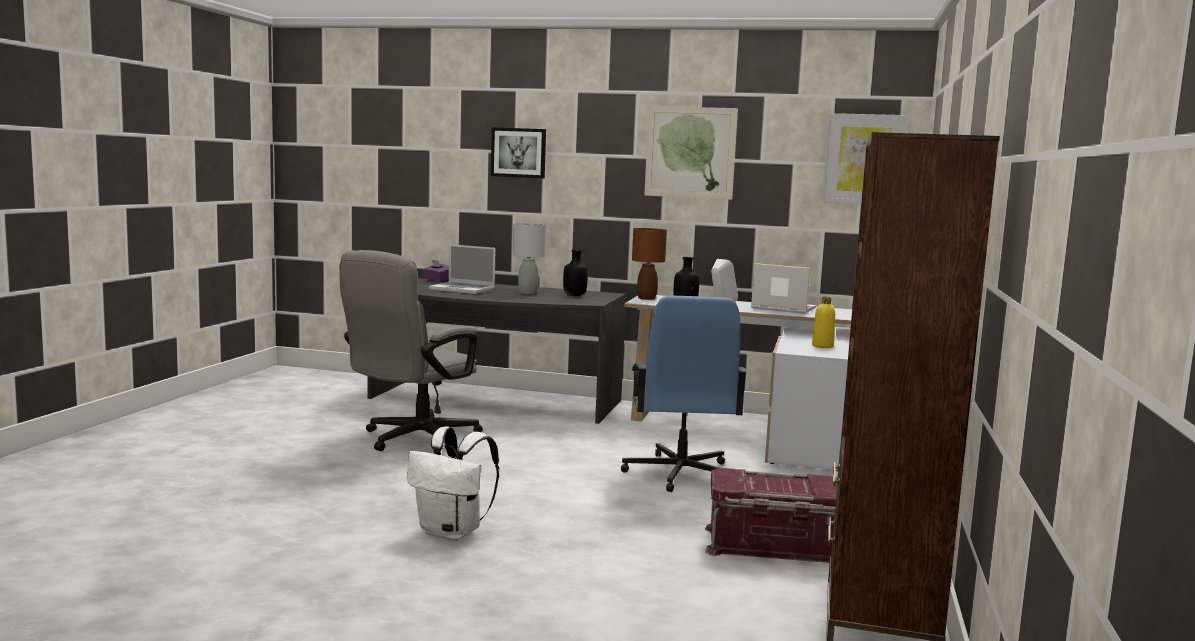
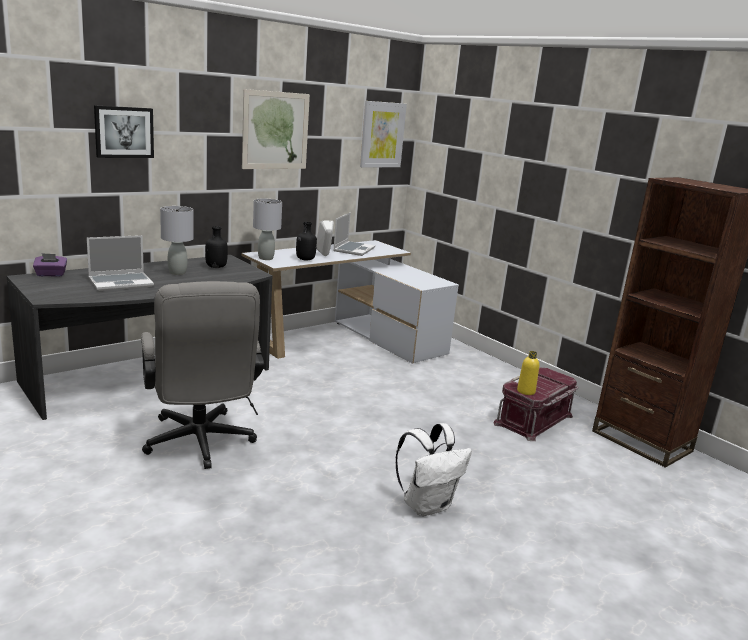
camera: 55 degrees left, 10 degrees up
(646, 298) = (266, 258): brown table lamp -> grey table lamp
(680, 474) = (400, 392): blue office chair -> none
(782, 308) = (353, 249): laptop -> laptop turned 135 degrees clockwise
(822, 346) = (417, 276): yellow bottle -> yellow bottle (526, 391)

